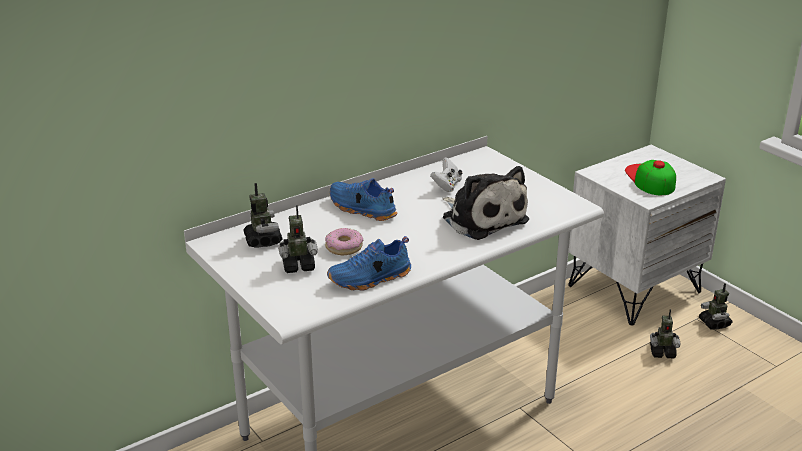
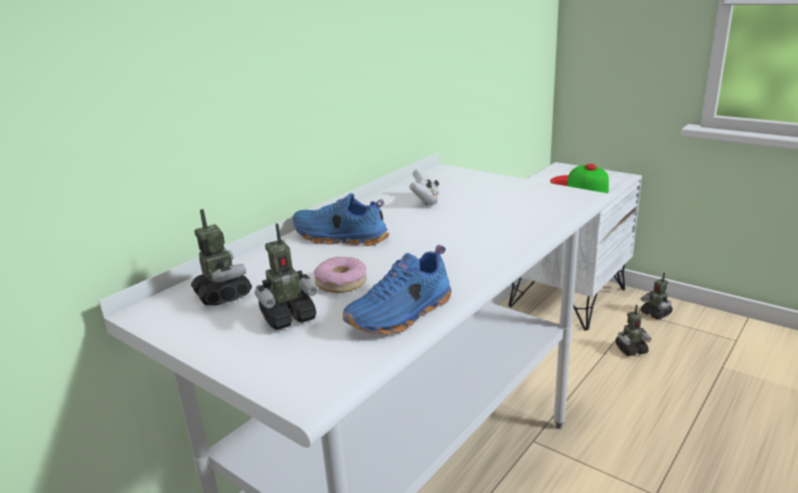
camera: 15 degrees left, 5 degrees down
(482, 218) = (490, 223): plush toy -> none

